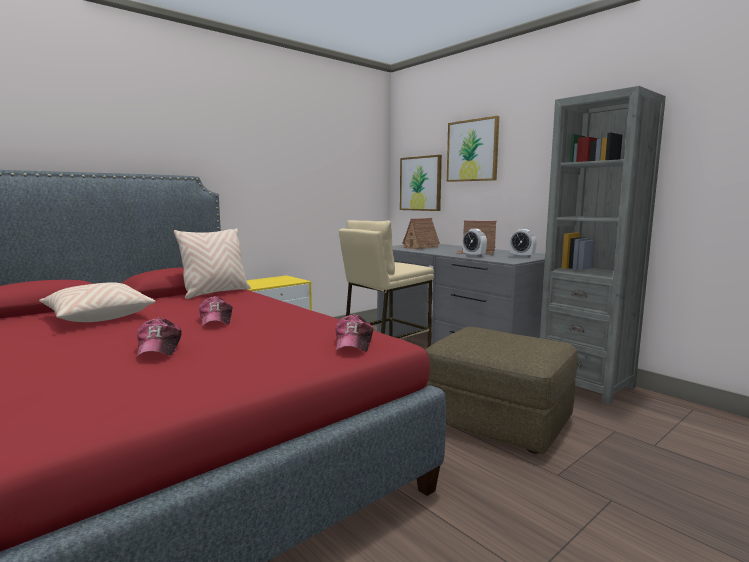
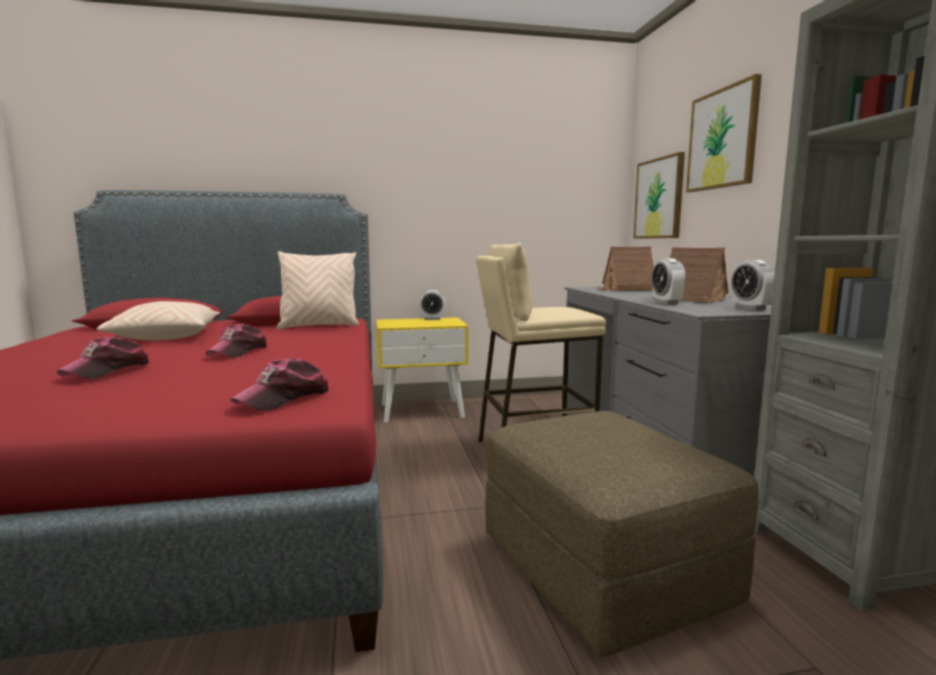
camera: 30 degrees right, 0 degrees up
(271, 278) = (432, 319): none -> alarm clock

